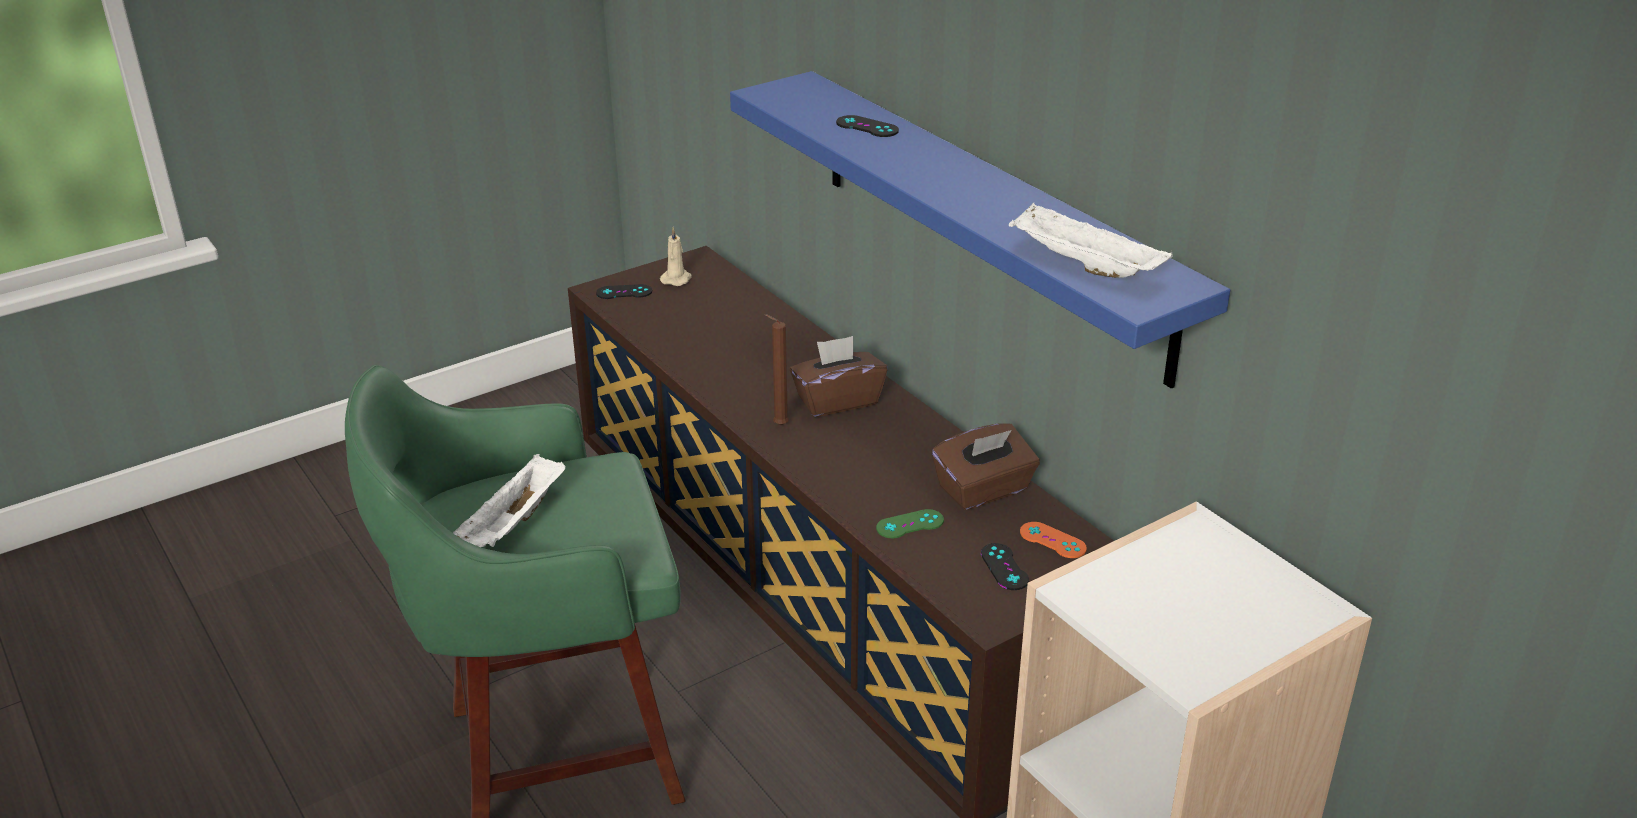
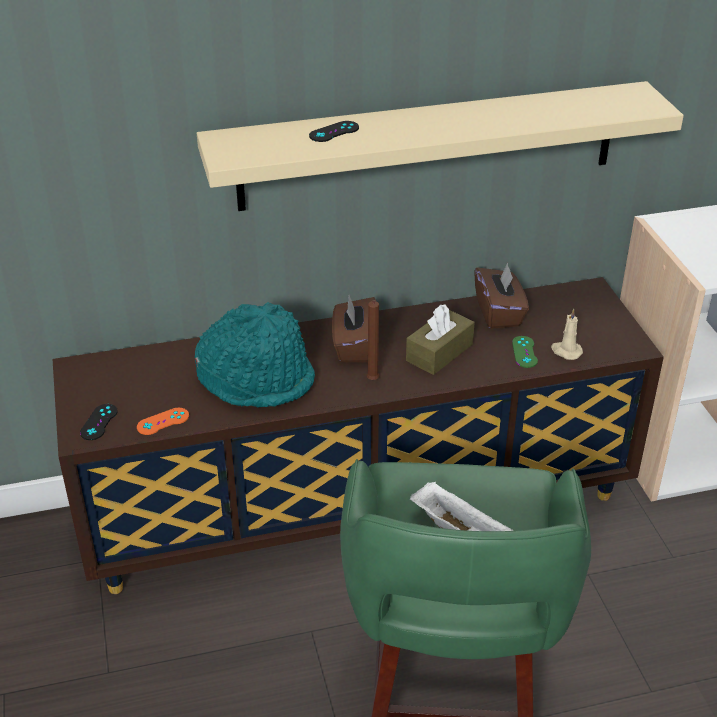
camera: 70 degrees left, 5 degrees up
(677, 279) = (101, 387): beige candle -> beige candle (566, 351)
(739, 355) = (257, 379): none -> turquoise hat
(864, 460) = (439, 352): none -> brown tissue box
(988, 219) = (429, 146): blue shelf -> beige shelf
(1004, 567) = (584, 327): black game controller -> none
(1052, 540) = (564, 302): orange game controller -> orange game controller (163, 421)
(1082, 265) = (601, 111): white tray -> none

